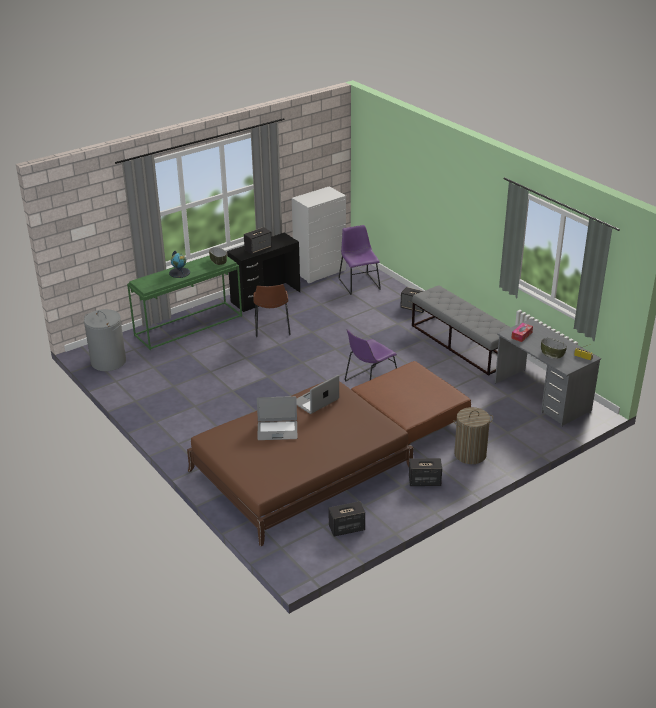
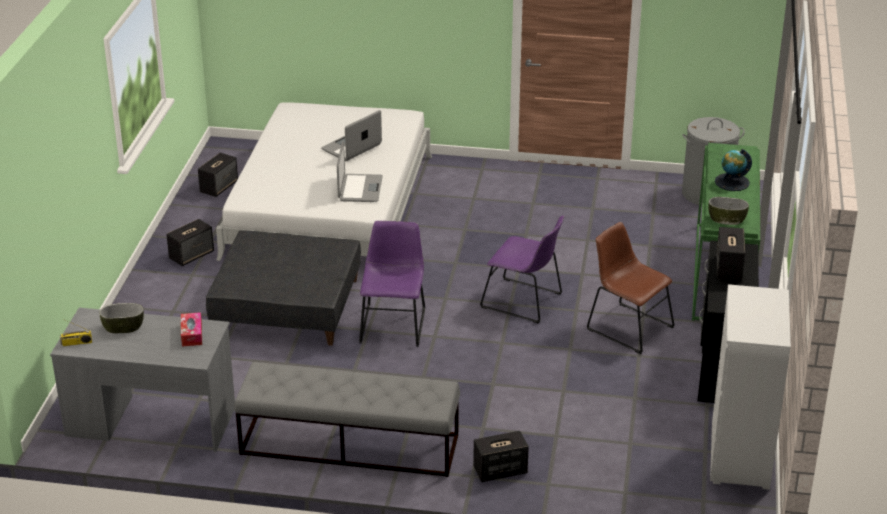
camera: 135 degrees right, 0 degrees up
(301, 470) = (329, 206): brown bed -> white bed
(358, 283) = (650, 469): purple chair -> purple chair (524, 301)
(408, 419) = (288, 306): brown ottoman -> grey ottoman
(470, 454) = (171, 304): laundry basket -> none

